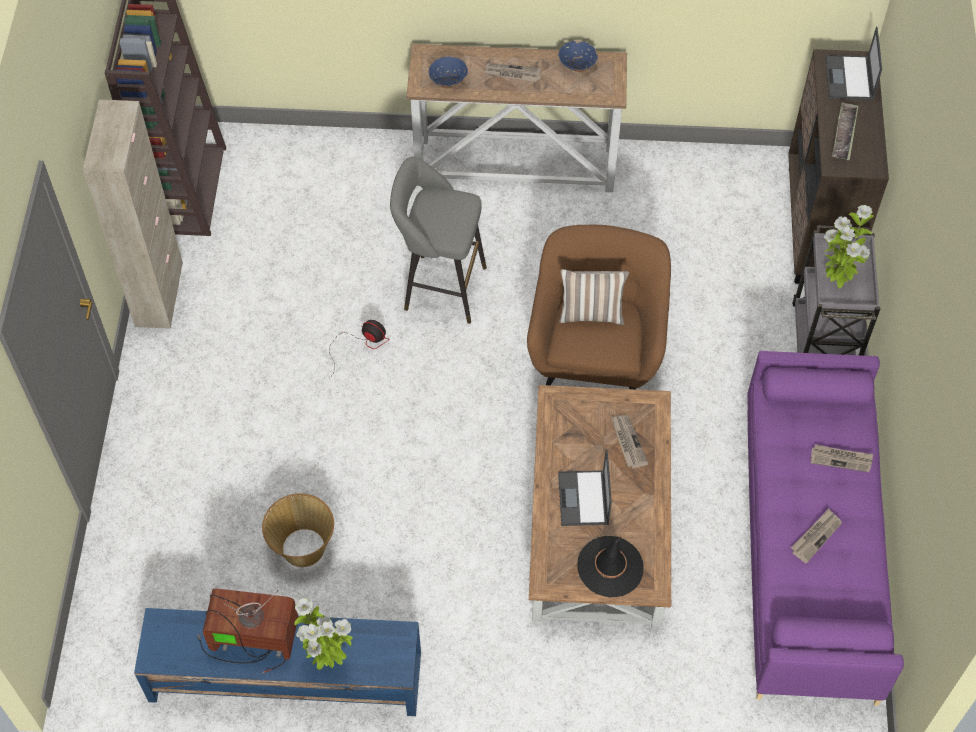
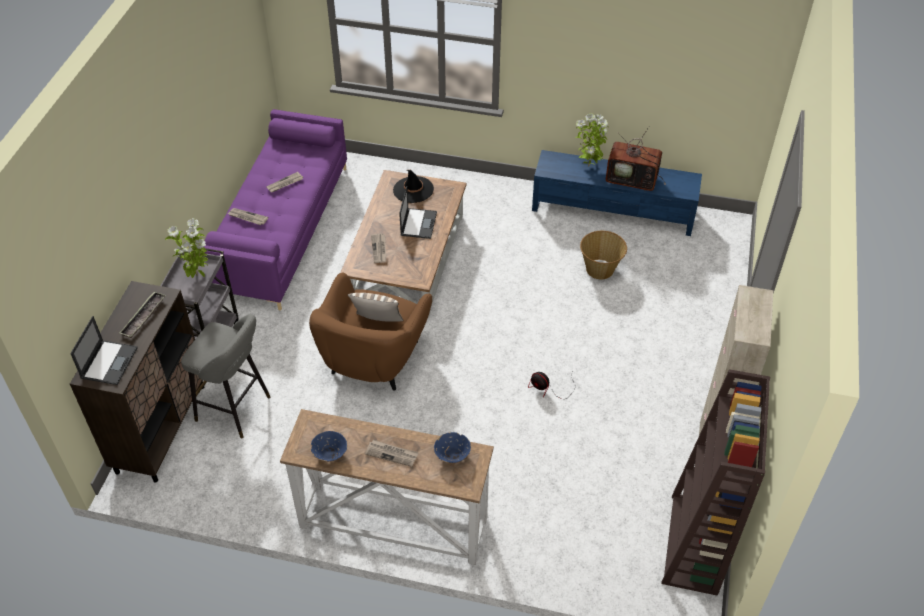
camera: 170 degrees left, 10 degrees down
(440, 287) = (482, 422): grey stool -> grey stool (237, 410)

